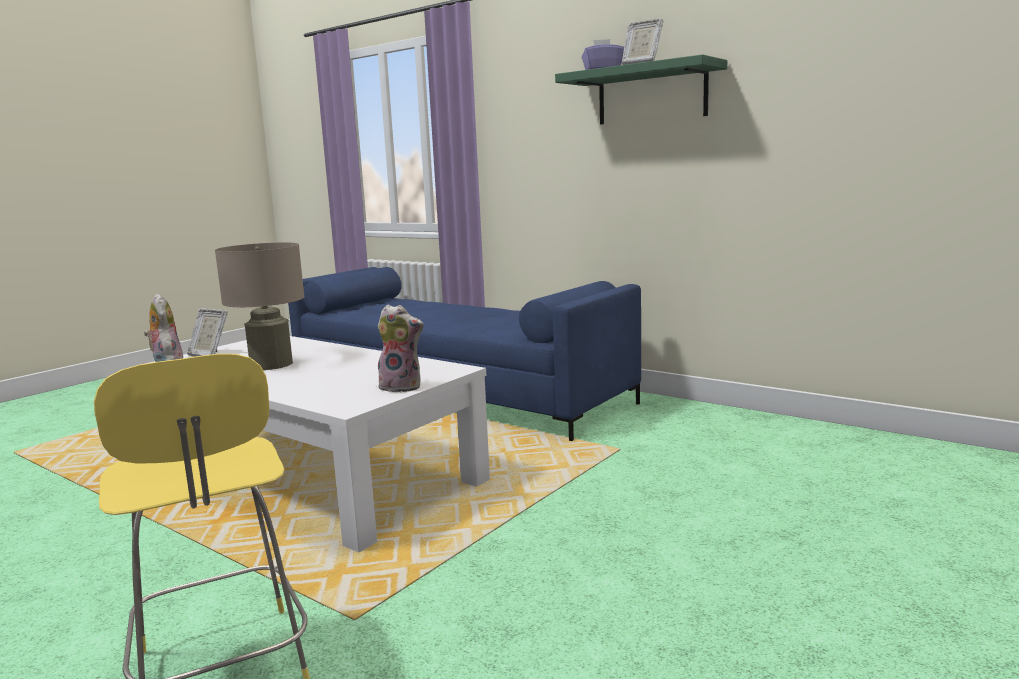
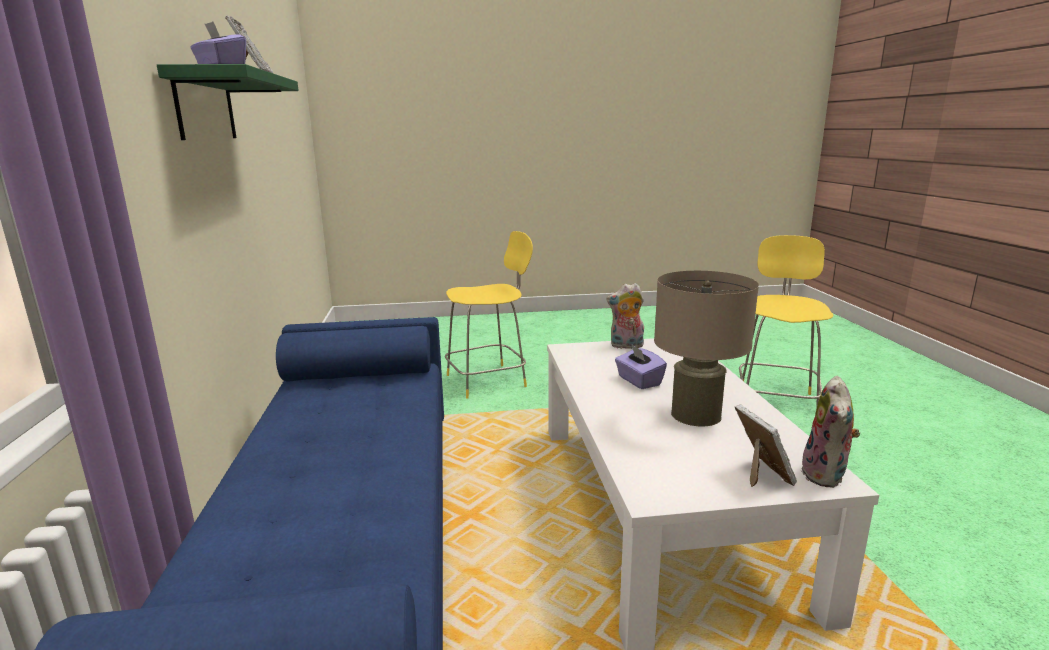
camera: 135 degrees left, 5 degrees up
(343, 368) = (638, 381): none -> purple tissue box
(402, 387) = (626, 346): plush toy -> plush toy turned 60 degrees counterclockwise
(683, 500) = (489, 380): none -> yellow stool

